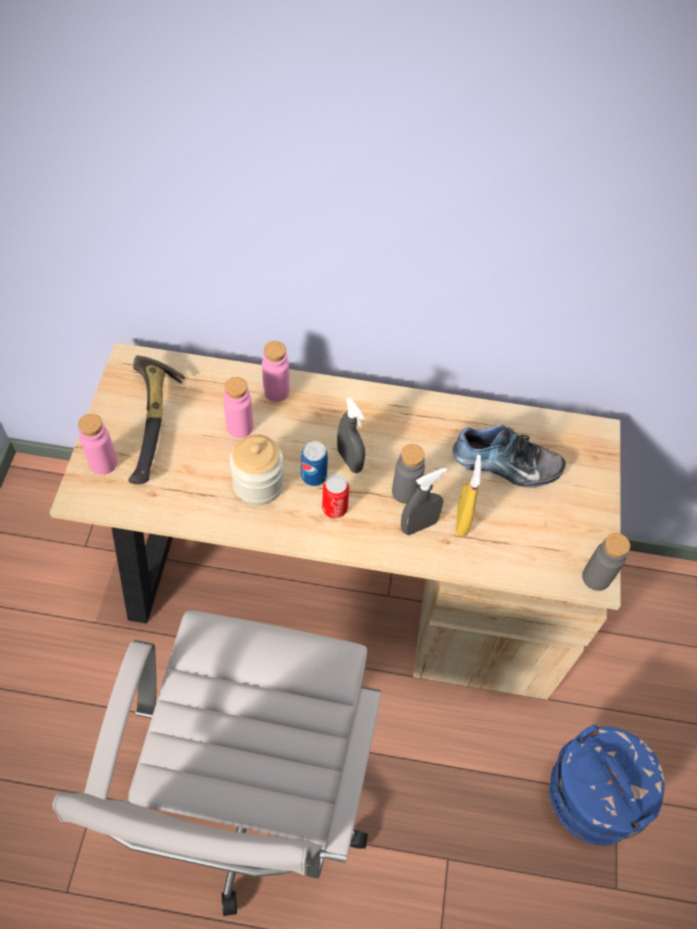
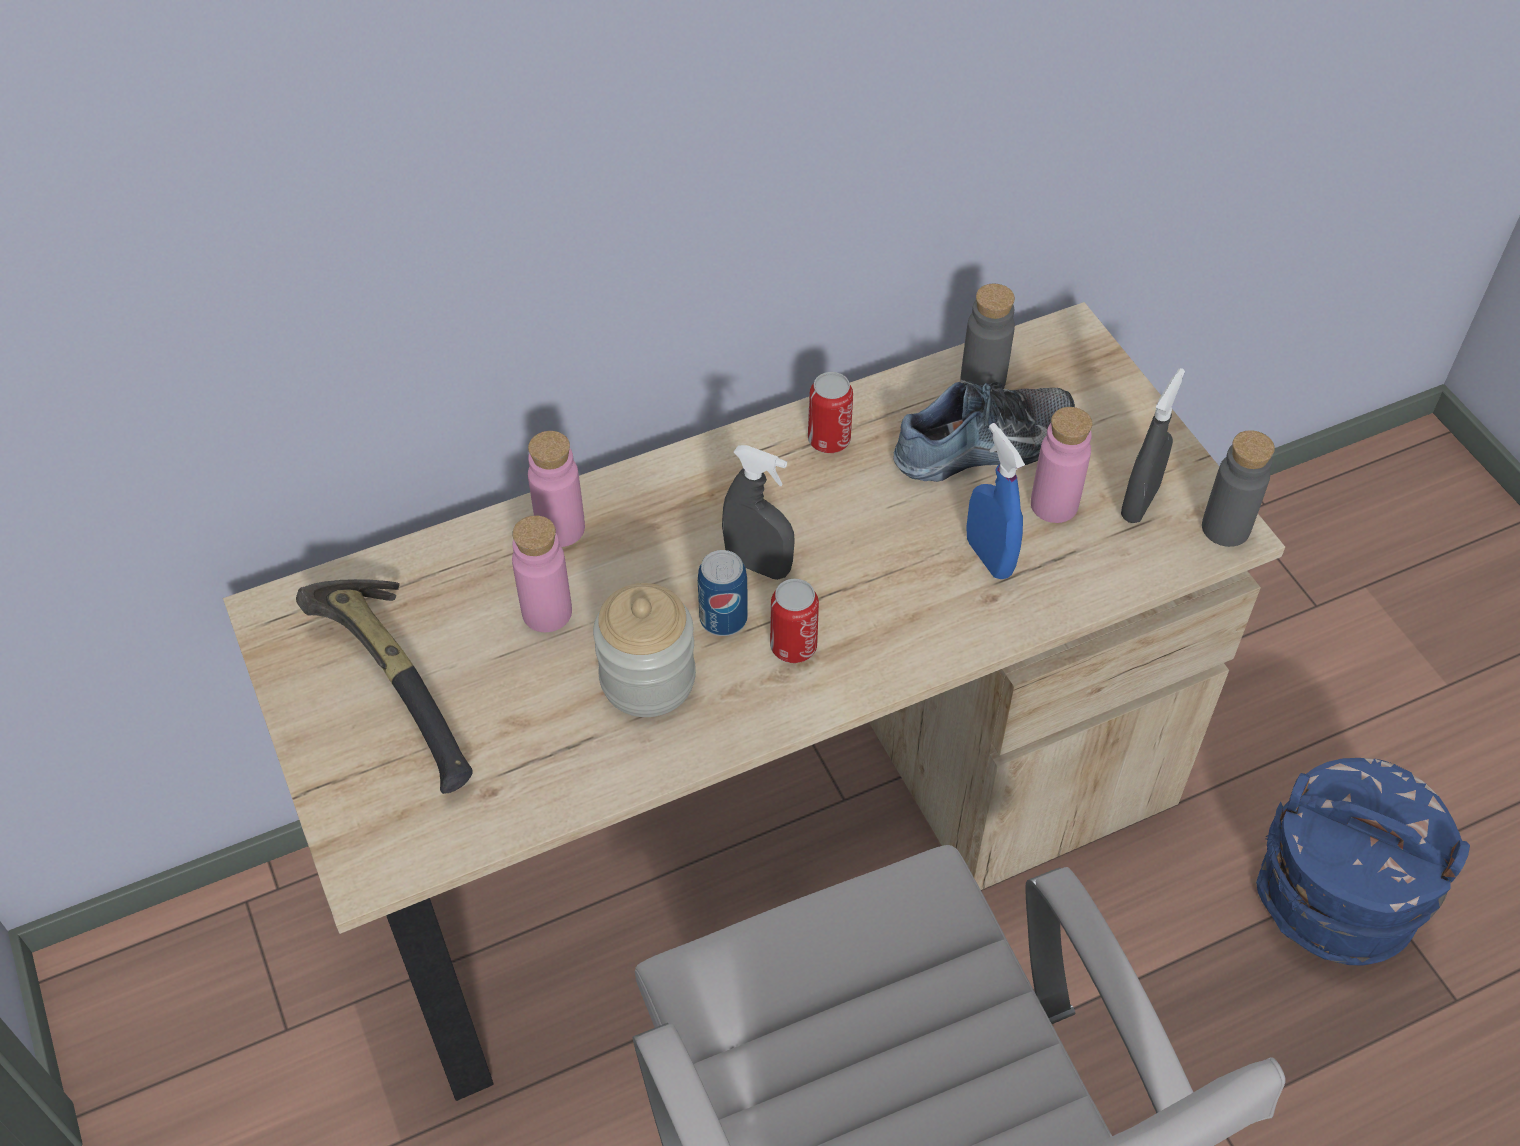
camera: 30 degrees left, 5 degrees down
(103, 463) = (365, 794): pink bottle -> pink bottle (1054, 504)
(405, 492) = (876, 563): grey bottle -> grey bottle (982, 381)
(418, 525) = (934, 599): grey spray bottle -> grey spray bottle (1139, 502)
(432, 419) = (829, 440): none -> can
(462, 521) = (989, 557): yellow spray bottle -> blue spray bottle

